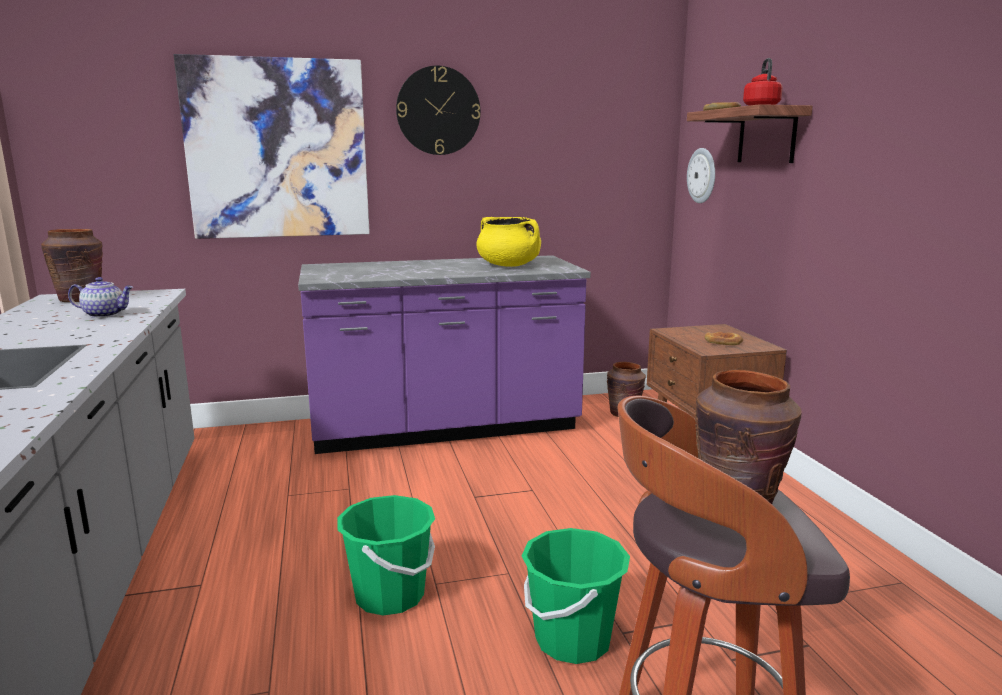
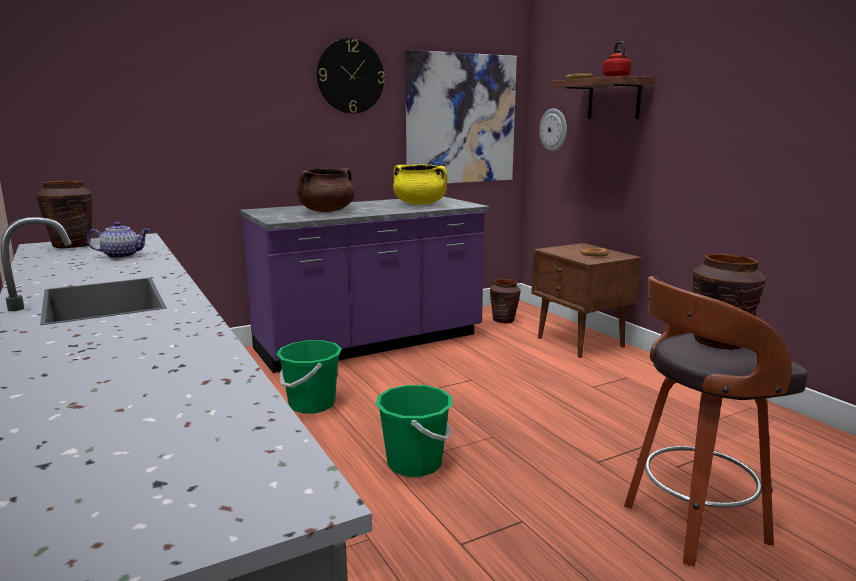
camera: 15 degrees left, 0 degrees up
(277, 149) = (217, 108): picture -> picture (461, 119)
(388, 270) = (326, 211): none -> brown cooking pot
(572, 639) = (567, 471): green bucket -> green bucket (312, 404)

